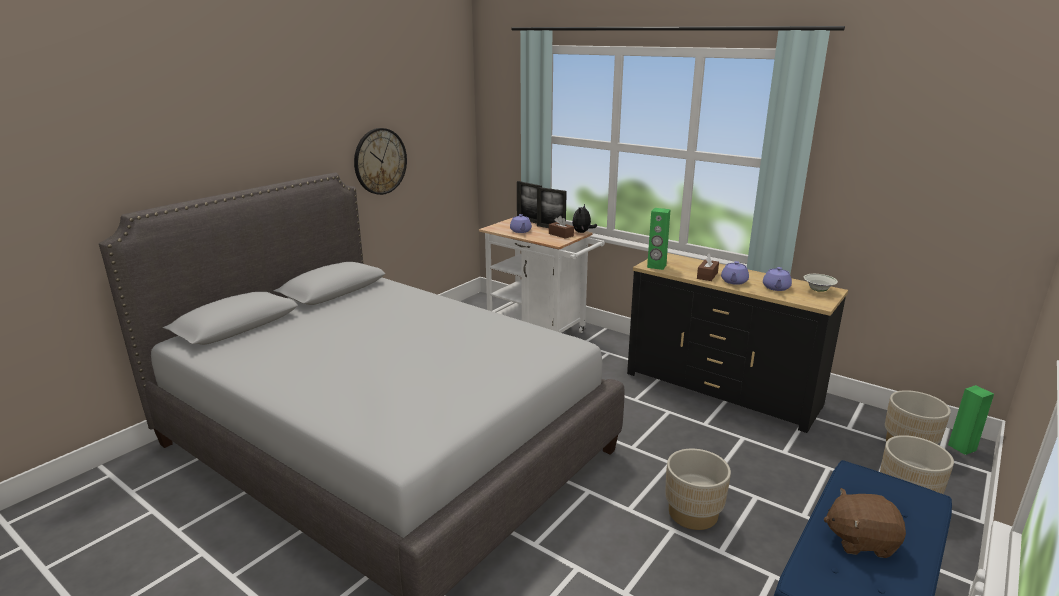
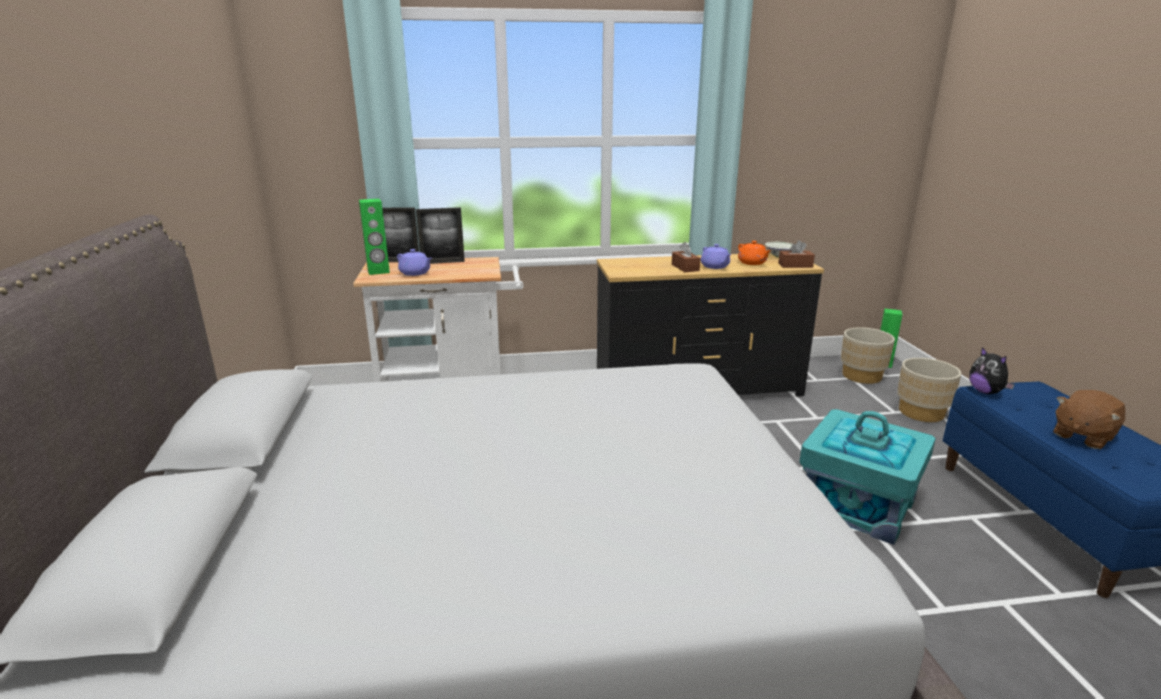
camera: 45 degrees left, 0 degrees up
(380, 161) = (180, 194): wall clock -> none
(561, 235) = (472, 266): brown tissue box -> brown tissue box (795, 265)
(582, 232) = (489, 259): plush toy -> plush toy (985, 392)
(656, 266) = (628, 271): green speaker -> green speaker (378, 271)
(693, 513) = (857, 503): beige planter -> turquoise storage box
(776, 288) = (752, 263): purple teapot -> orange teapot

